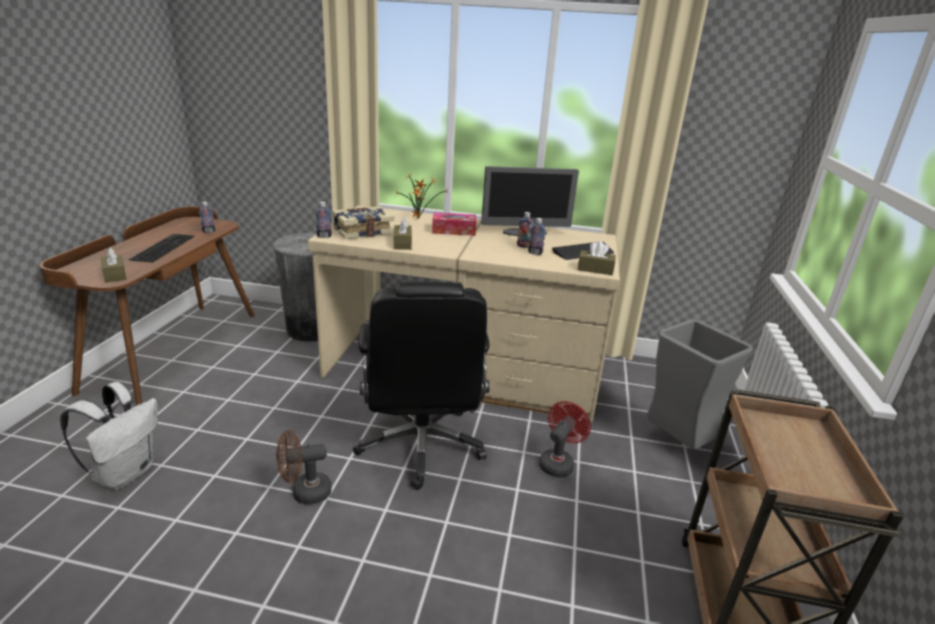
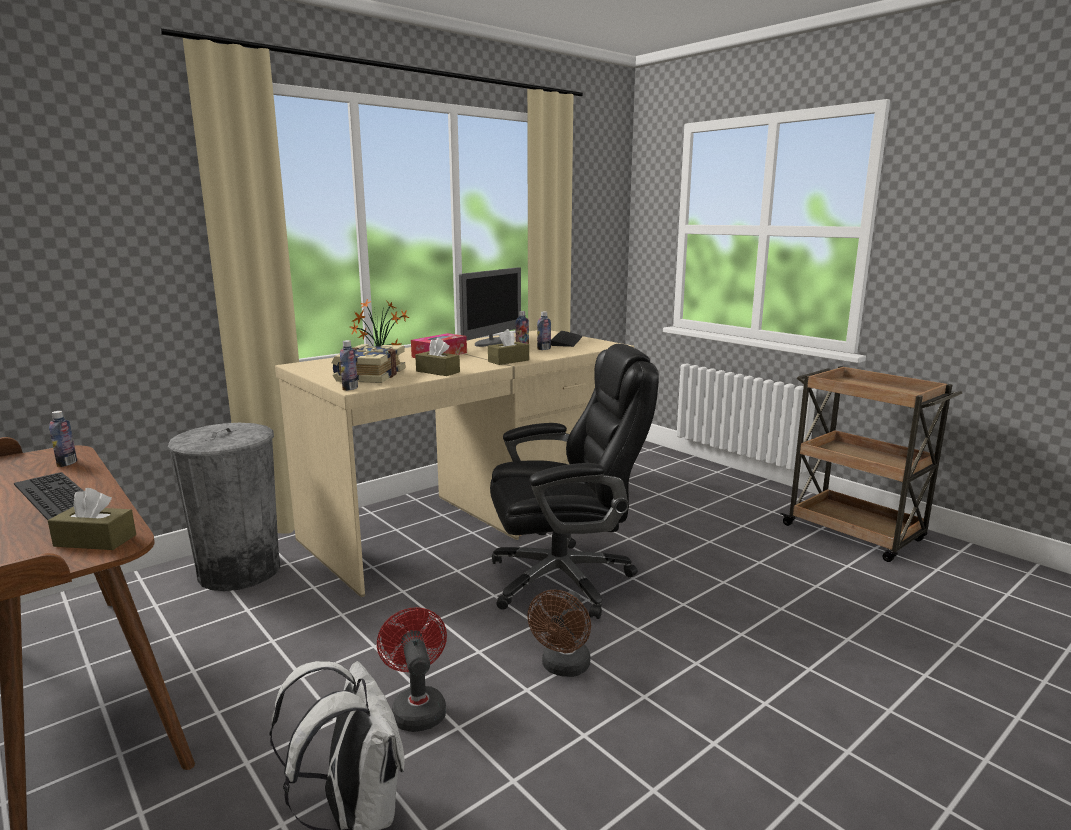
camera: 50 degrees left, 10 degrees down
(421, 445) = (564, 579): black office chair -> black office chair turned 45 degrees counterclockwise
(558, 462) = (658, 530): red fan -> red fan (417, 707)
(595, 269) = (606, 345): brown tissue box -> brown tissue box (508, 361)
(677, 443) = (684, 483): grey trash can -> none

